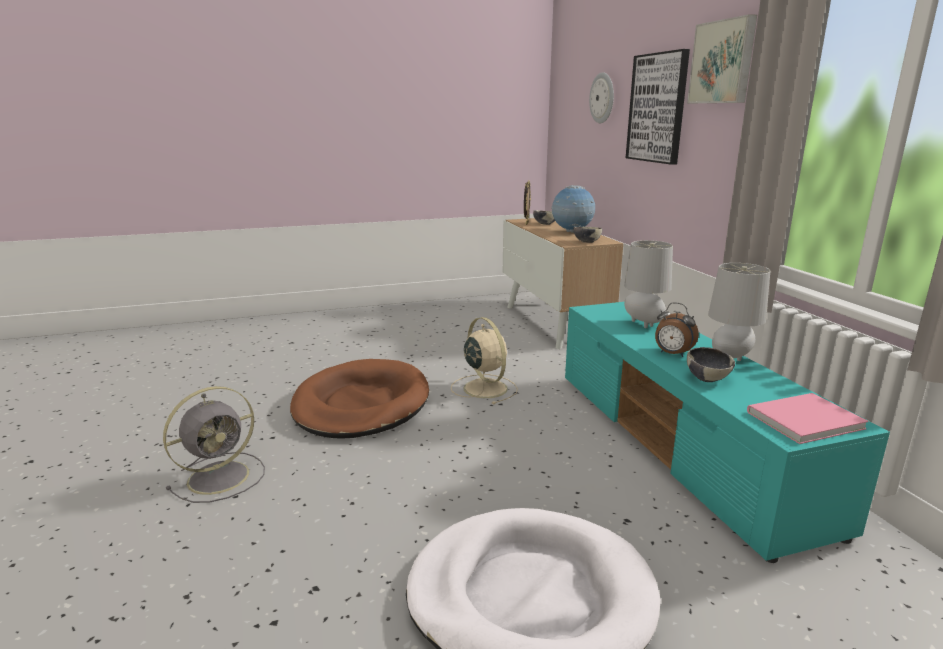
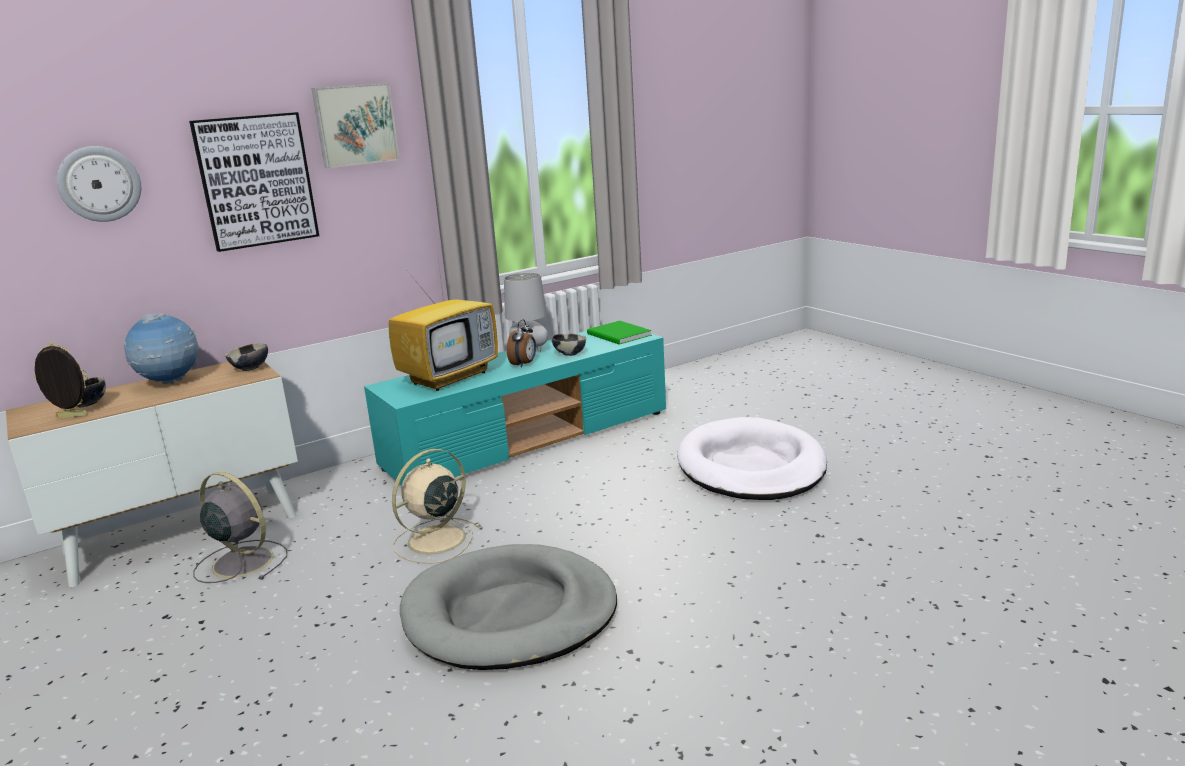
camera: 105 degrees left, 0 degrees up
(221, 476) = (733, 649): grey fan -> grey fan (241, 562)
(361, 404) = (510, 614): brown dog bed -> grey dog bed
(643, 324) = (450, 377): grey table lamp -> television
(800, 419) = (619, 335): pink book -> green book

